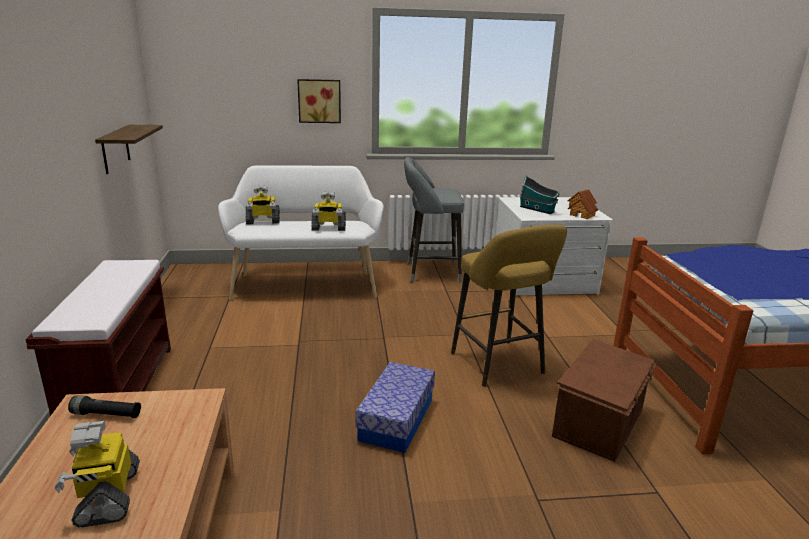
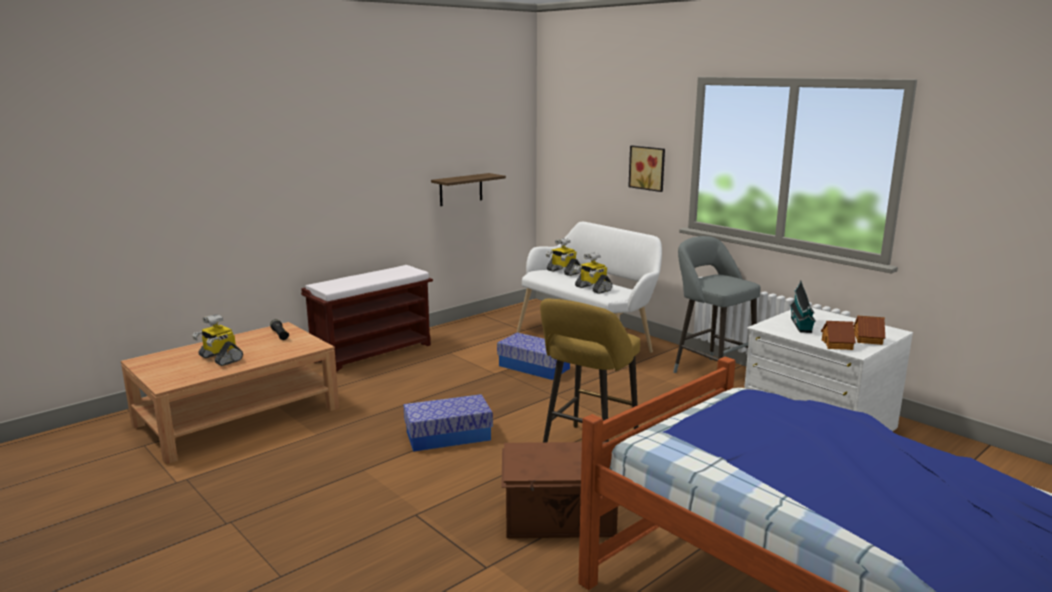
camera: 55 degrees right, 5 degrees down
(107, 496) = (220, 358): toy robot -> toy robot turned 90 degrees counterclockwise
(316, 323) = (534, 367): none -> storage box

